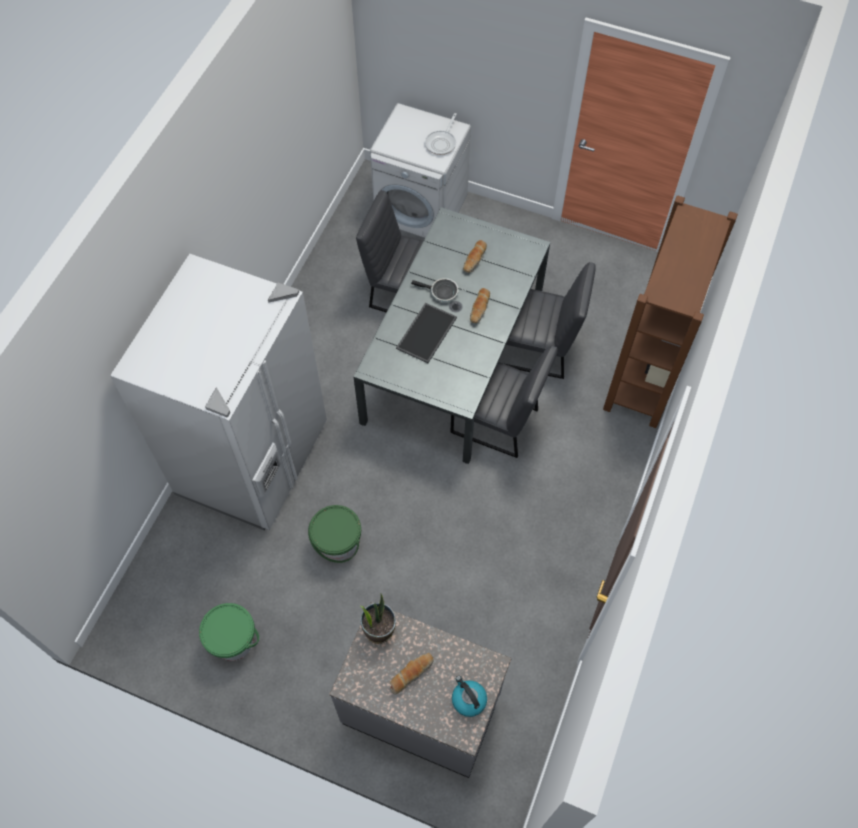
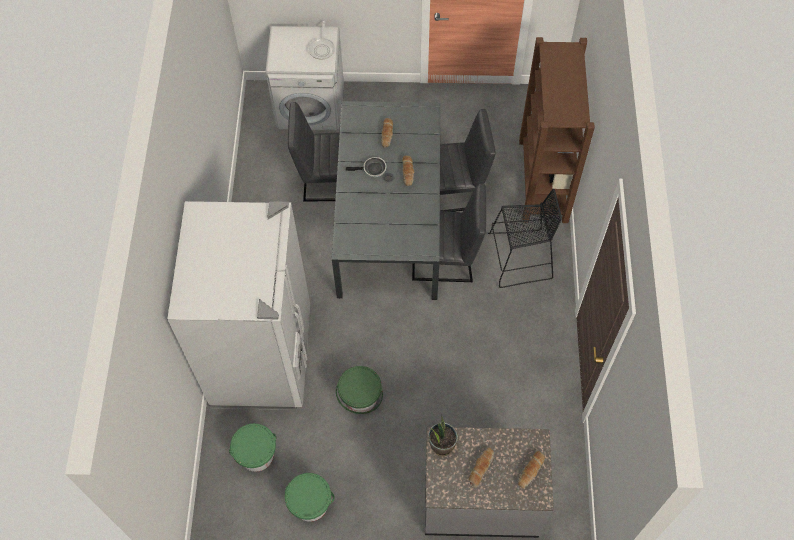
camera: 20 degrees left, 0 degrees up
(200, 564) = (257, 455): none -> green bucket
(426, 332) = (374, 205): tray -> none
(468, 699) = (531, 471): kettle -> bread
(582, 448) = (519, 257): none -> black stool

